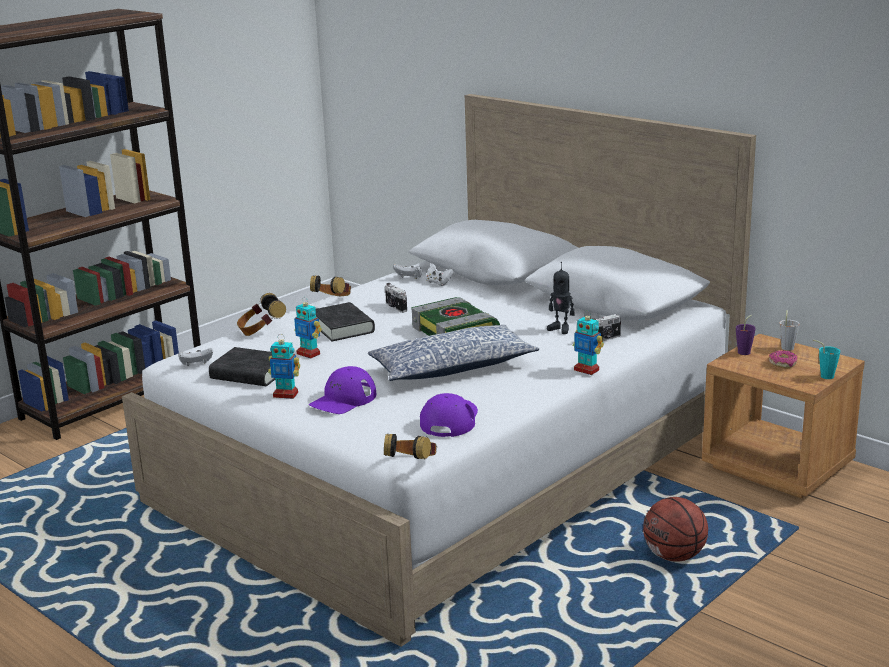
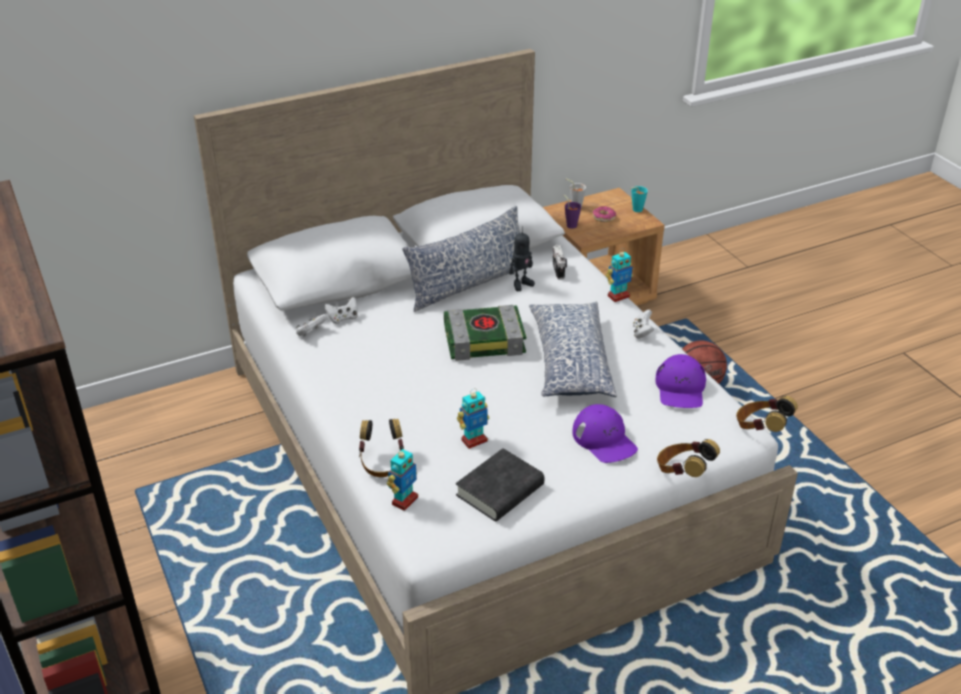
camera: 70 degrees left, 15 degrees up
(196, 365) = (448, 527): white game controller -> white game controller (642, 332)
(286, 394) = (570, 474): toy robot -> toy robot (404, 500)
(333, 301) = (335, 396): headphones -> headphones (683, 472)
(342, 327) = (417, 404): black book -> none
(395, 307) = (389, 359): camera -> none
(450, 420) = (680, 388): purple cap -> purple cap turned 120 degrees counterclockwise
(537, 311) = (468, 284): none -> pillow

